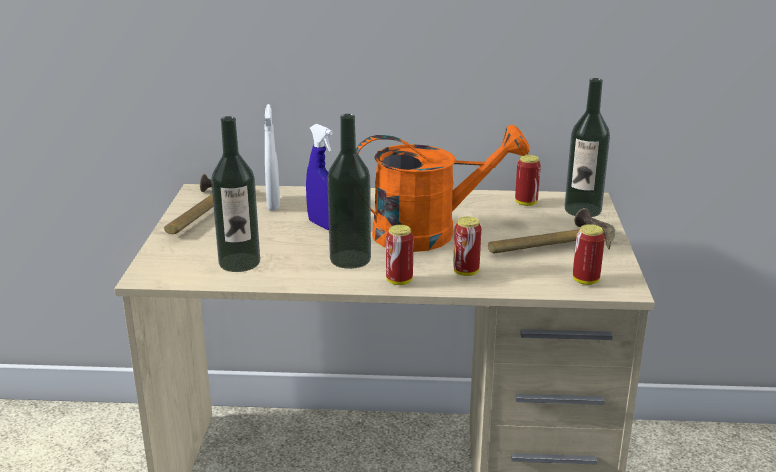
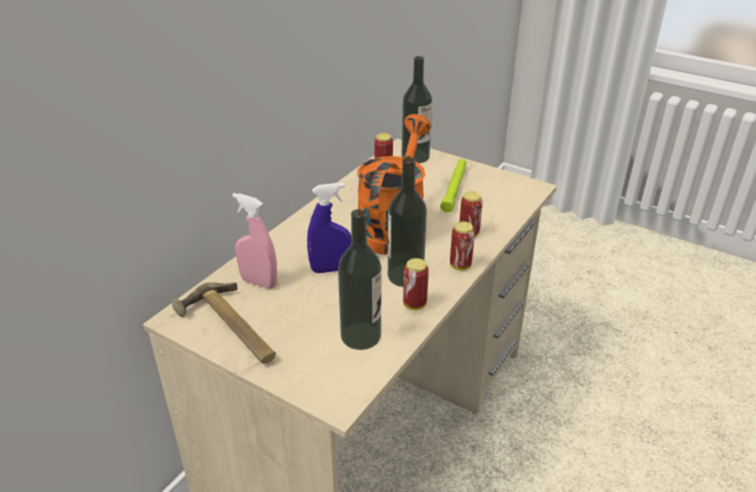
camera: 60 degrees left, 10 degrees up
(273, 204) = (259, 282): white spray bottle -> pink spray bottle
(549, 244) = (454, 188): hammer -> green flashlight
(585, 281) = (515, 195): can -> can (414, 304)

